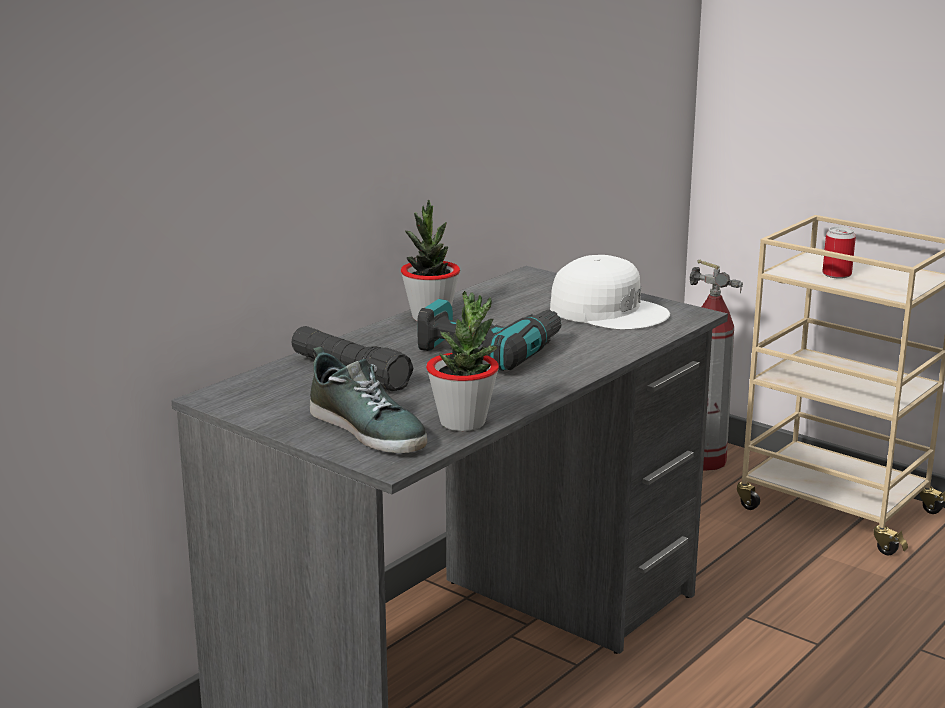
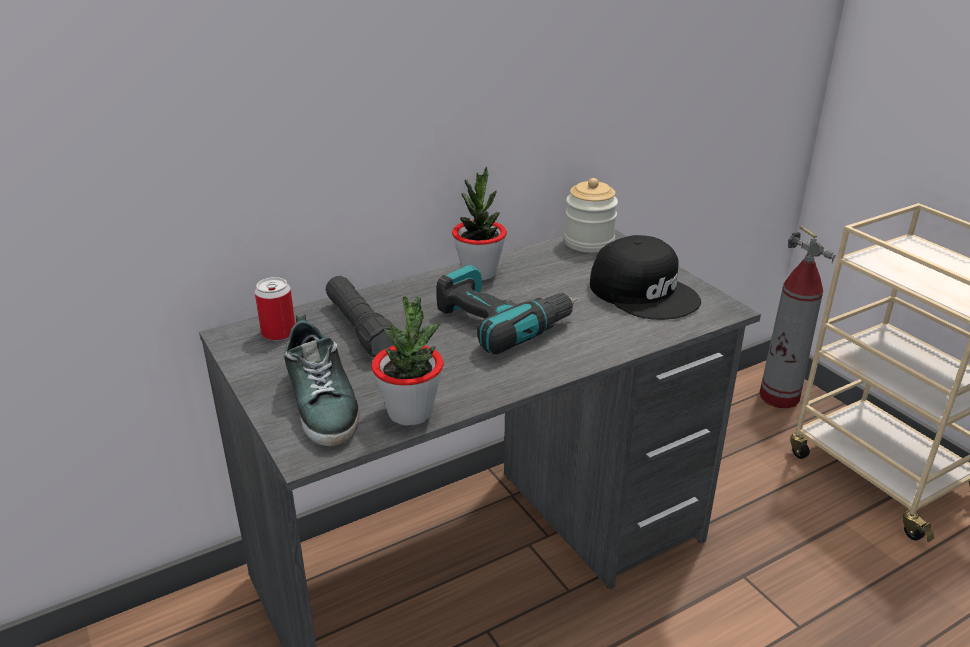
camera: 20 degrees right, 10 degrees up
(522, 281) = (589, 242): none -> jar
(608, 311) = (644, 292): white cap -> black cap
(836, 274) = (917, 271): can -> can (278, 333)

